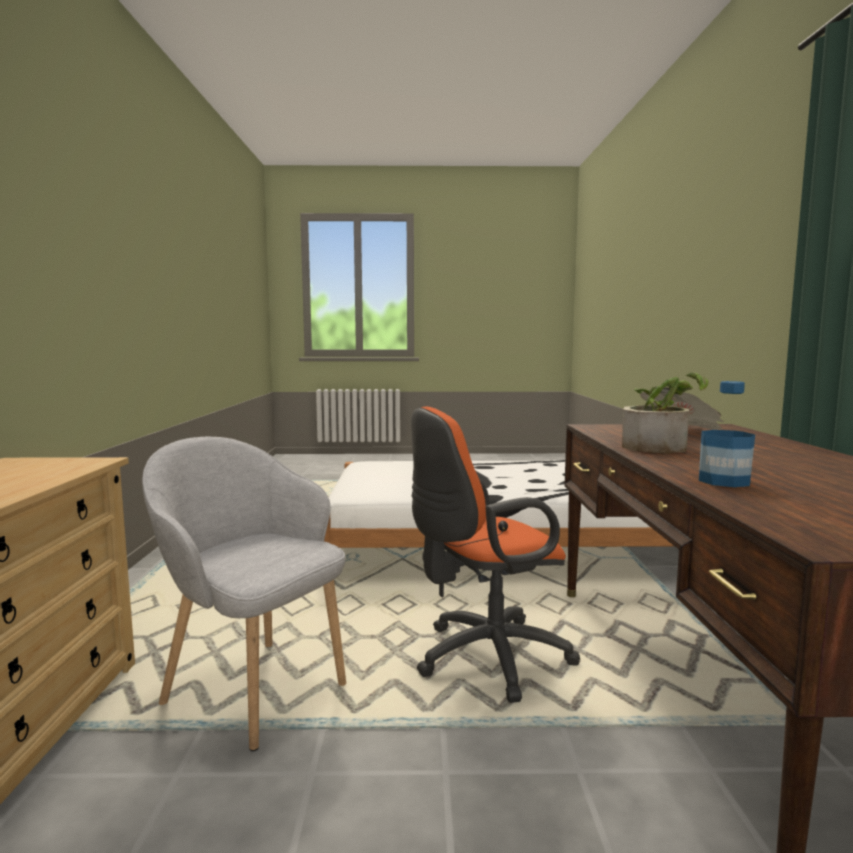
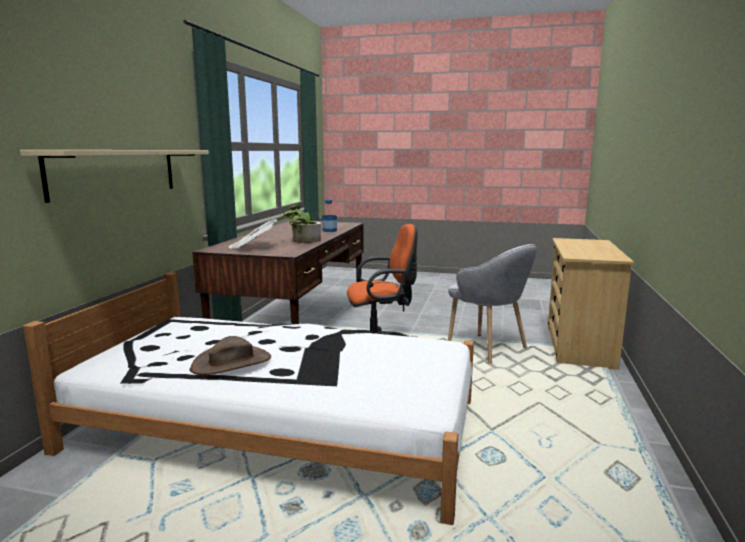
camera: 165 degrees left, 5 degrees up
(531, 466) = (232, 362): none -> brown hat
(725, 306) = (115, 172): none -> beige shelf

